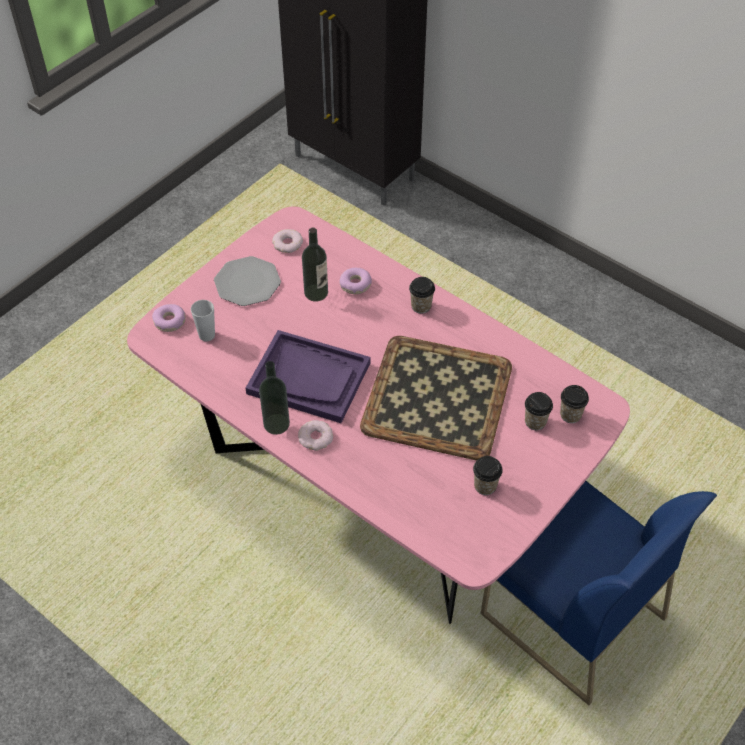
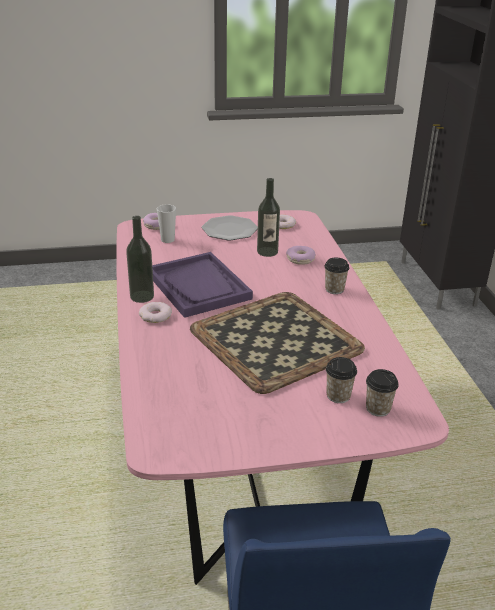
camera: 40 degrees right, 20 degrees down
(485, 486) = (237, 410): cup -> none

